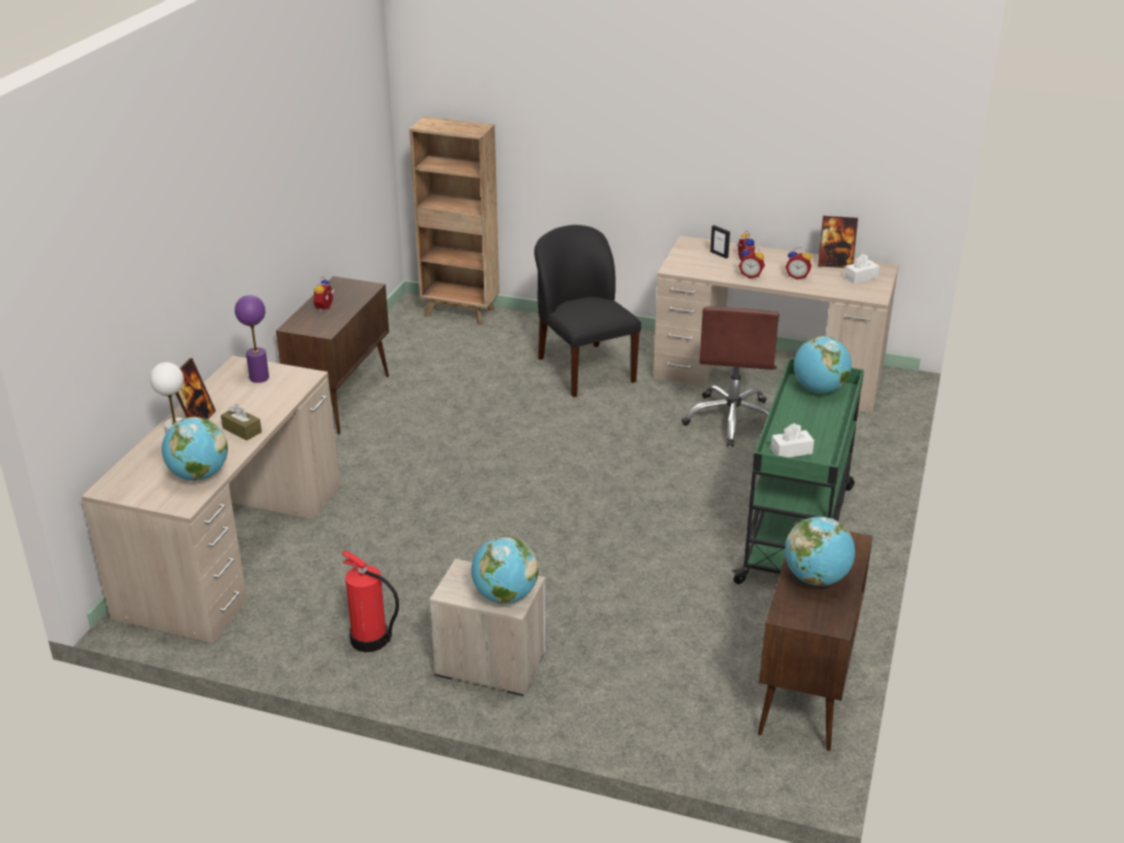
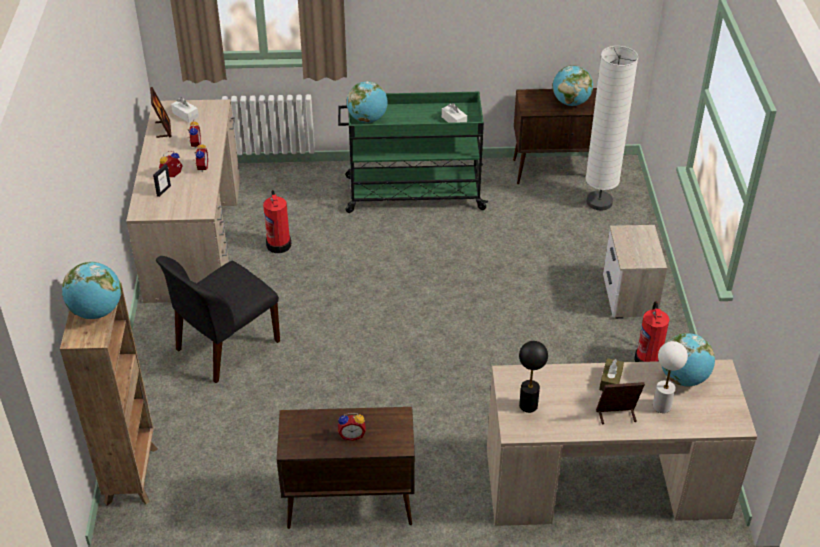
camera: 110 degrees left, 10 degrees up
(259, 377) = (528, 405): purple table lamp -> black table lamp
(505, 596) = (640, 236): globe -> globe (97, 311)
(710, 705) = (599, 202): none -> white floor lamp
(732, 420) = (279, 244): brown office chair -> fire extinguisher

